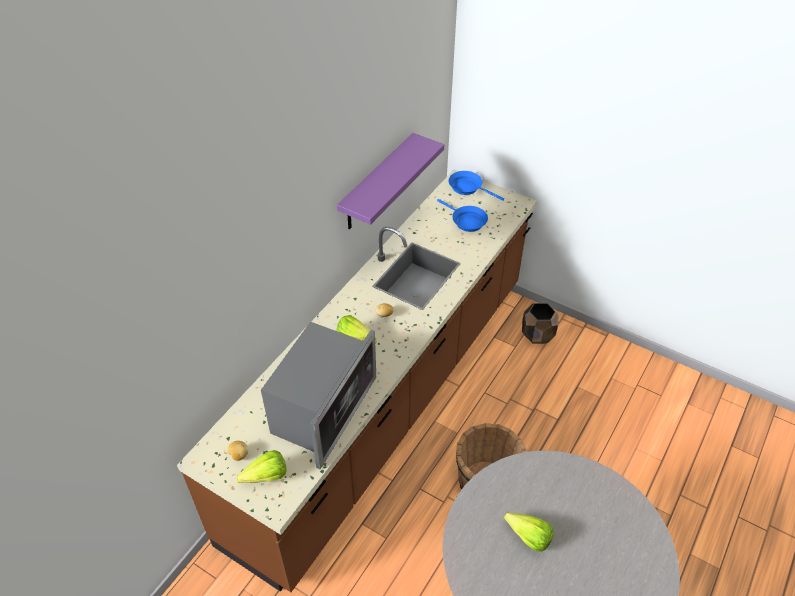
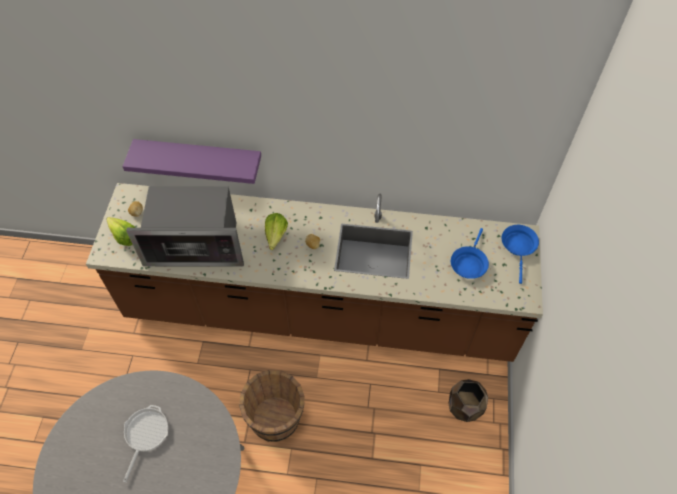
camera: 65 degrees right, 10 degrees up
(377, 183) = (402, 159): purple shelf -> purple shelf (200, 158)
(525, 534) = (145, 434): lettuce -> frying pan

